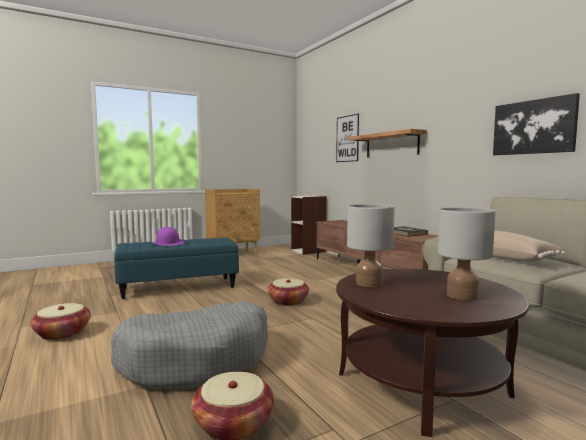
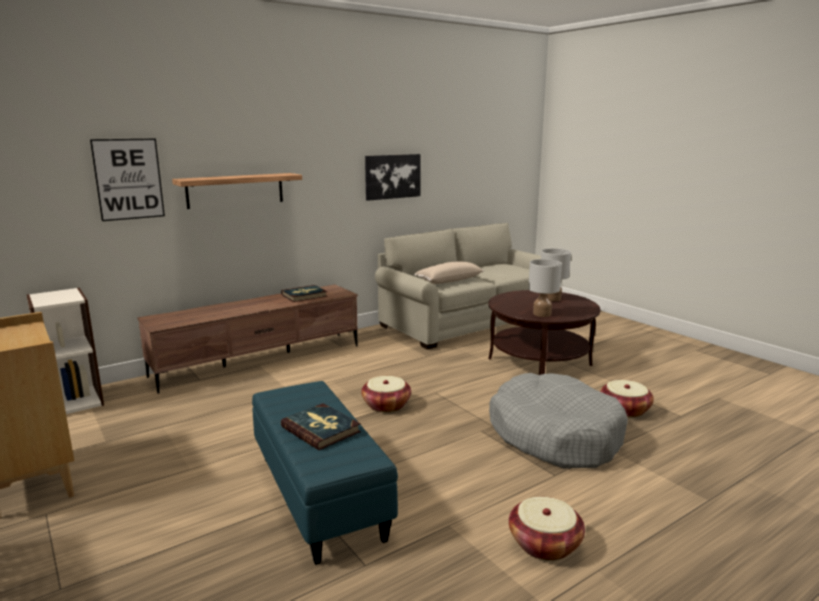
camera: 95 degrees left, 10 degrees up
(168, 243) = (321, 429): purple hat -> book

